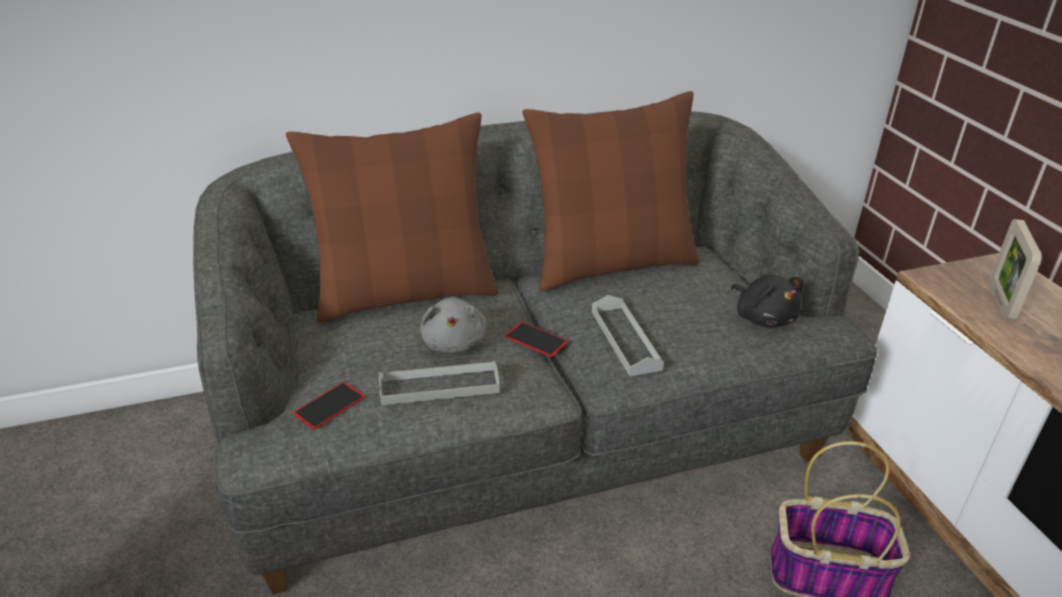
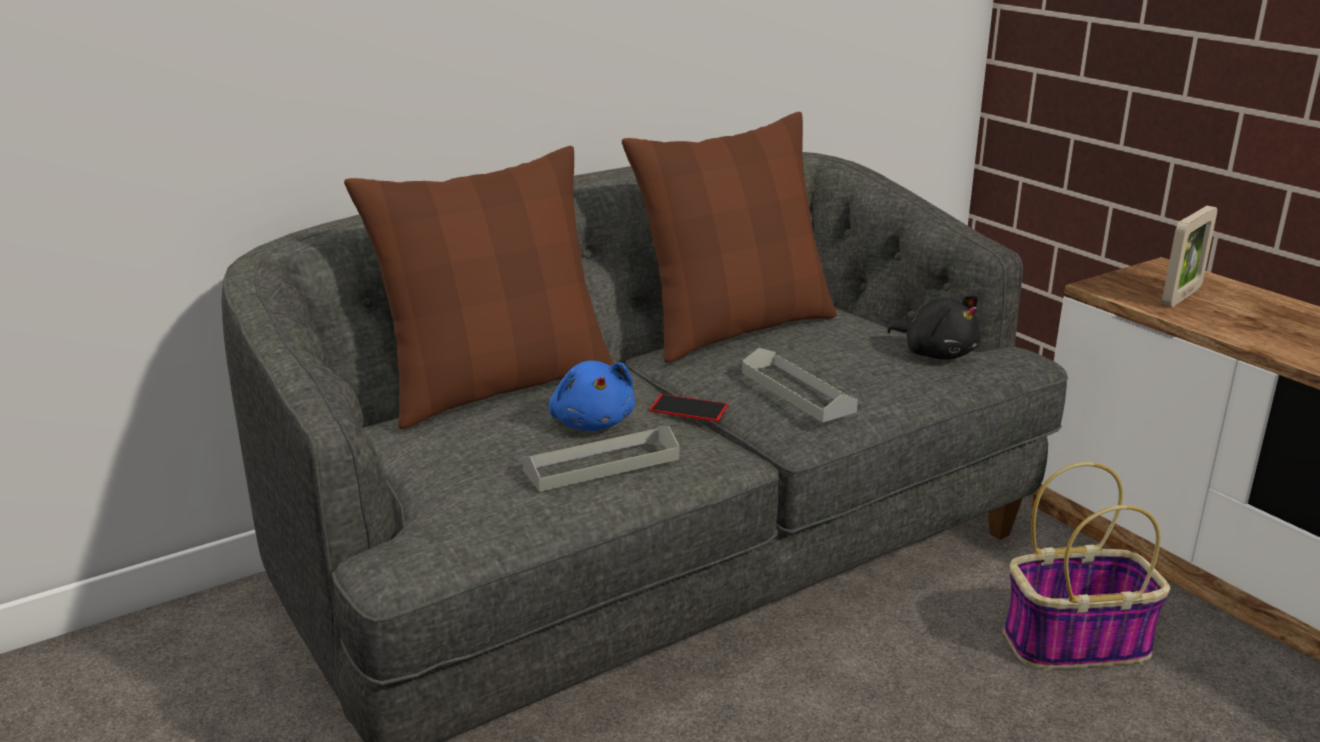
camera: 15 degrees left, 10 degrees down
(329, 405) = (472, 502): phone -> none
(454, 342) = (592, 422): grey plush toy -> blue plush toy
(1000, 301) = (1181, 296): picture frame -> picture frame turned 135 degrees counterclockwise

